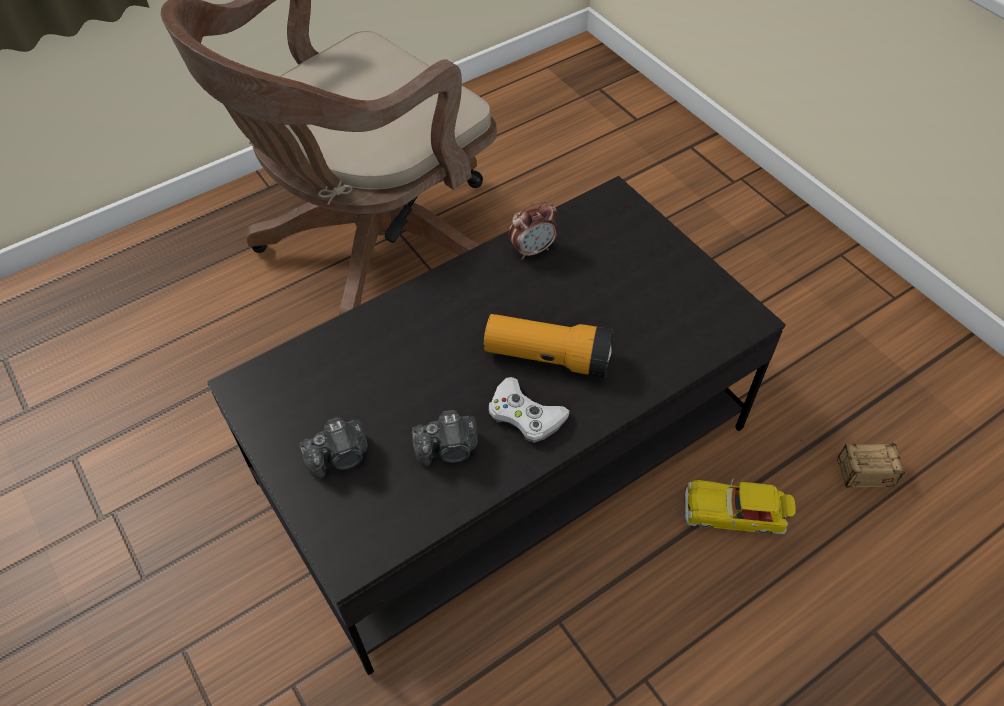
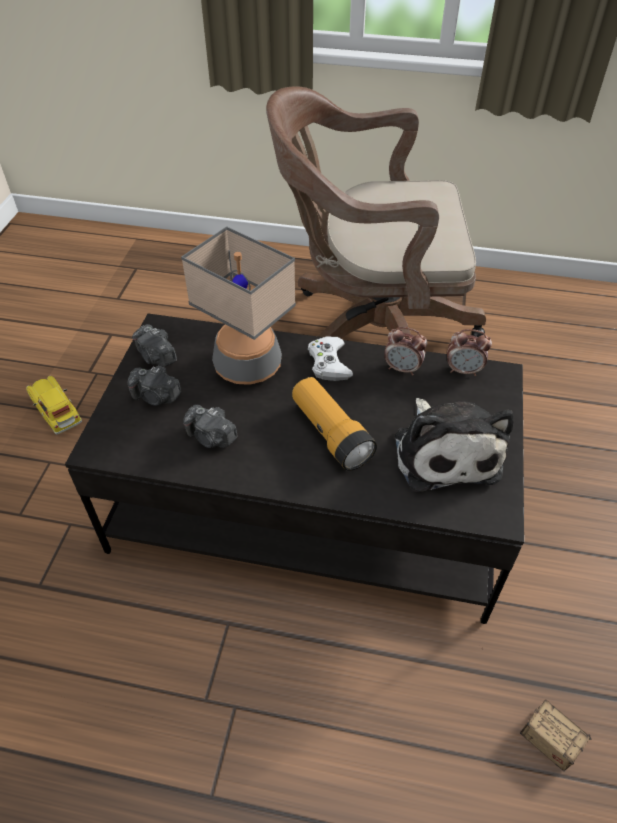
camera: 45 degrees right, 5 degrees down
(283, 418) = (156, 357): none -> camera
(389, 353) = (247, 364): none -> table lamp
(525, 415) = (275, 454): white game controller -> white game controller (329, 363)
(582, 214) = (463, 370): none -> alarm clock
(652, 297) = (445, 451): none -> plush toy
(735, 513) = (414, 671): toy car -> toy car (56, 411)

